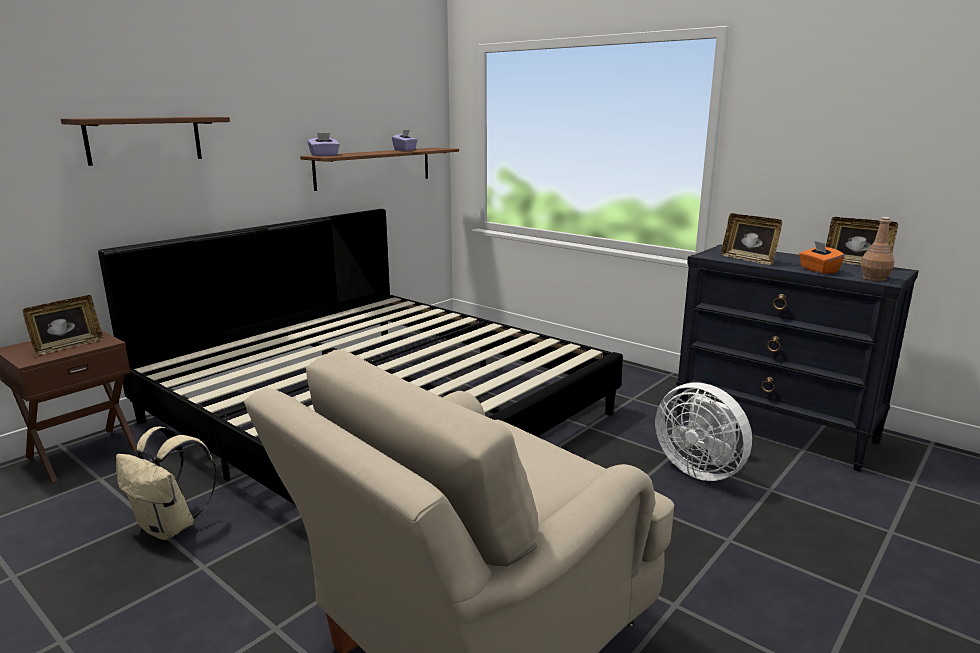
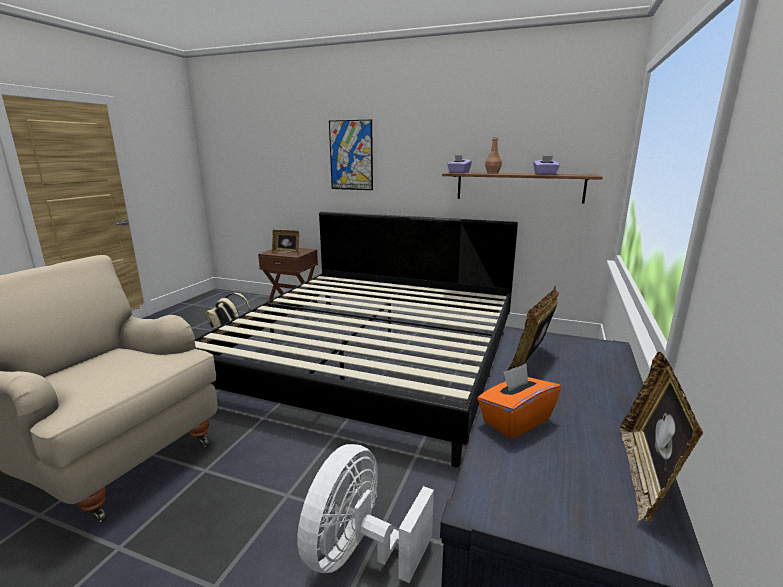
camera: 70 degrees right, 0 degrees up
(144, 140) = (351, 155): brown shelf -> picture
(874, 279) = (501, 488): brown bottle -> brown bottle (492, 173)

